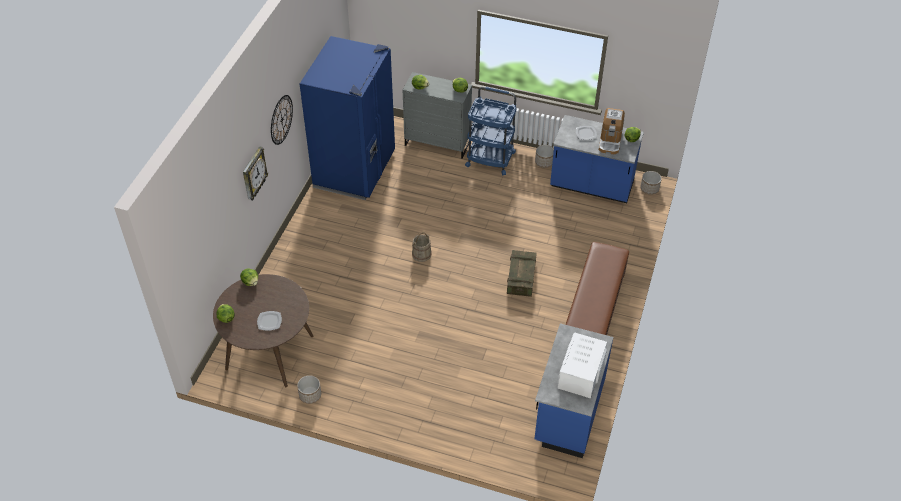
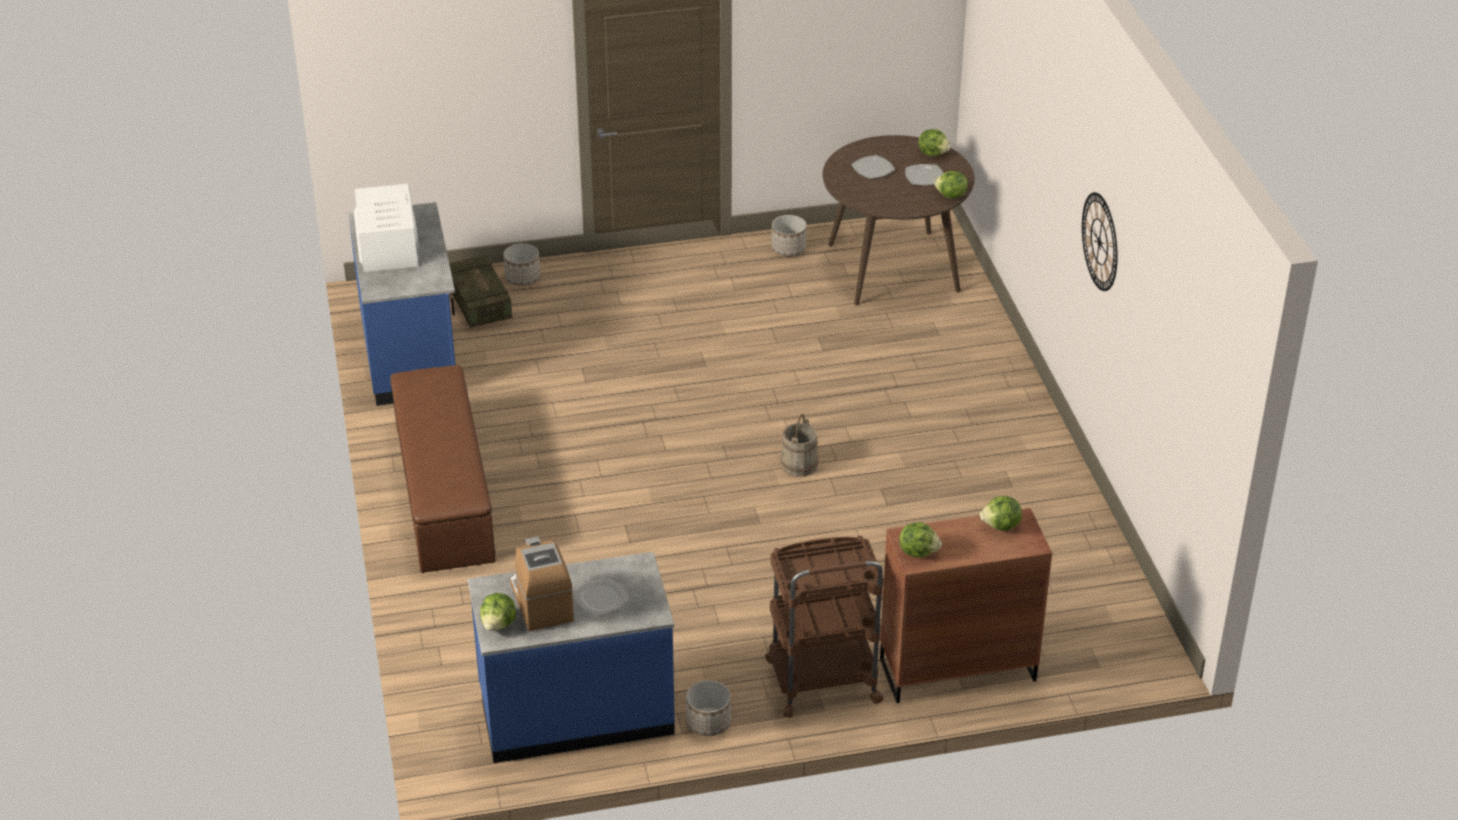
camera: 150 degrees right, 10 degrees down
(249, 302) = (924, 176): none -> plate
(253, 174) = (1054, 189): wall clock -> none
(355, 169) = (1057, 553): blue fridge -> none
(438, 143) = (957, 671): grey dresser -> brown dresser
(490, 159) = (823, 680): blue cart -> brown cart
(521, 279) = (600, 493): crate -> crate (479, 303)
(649, 189) = (449, 757): planter -> planter (522, 278)

